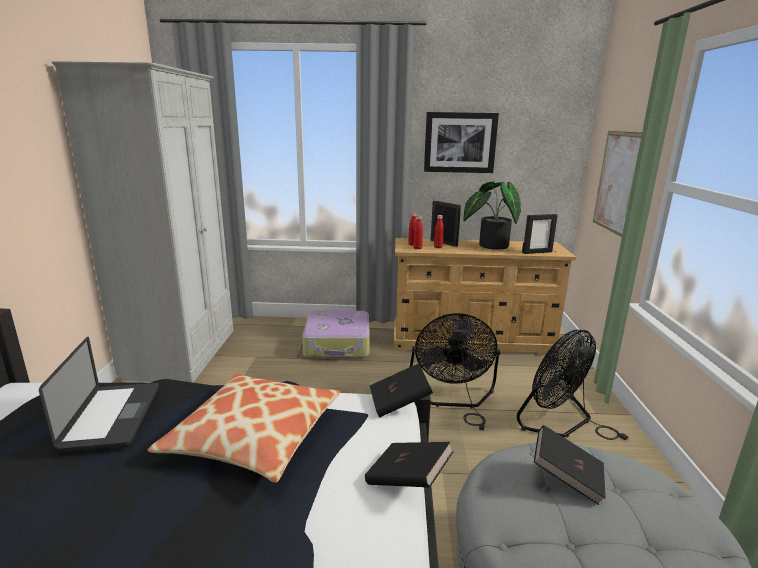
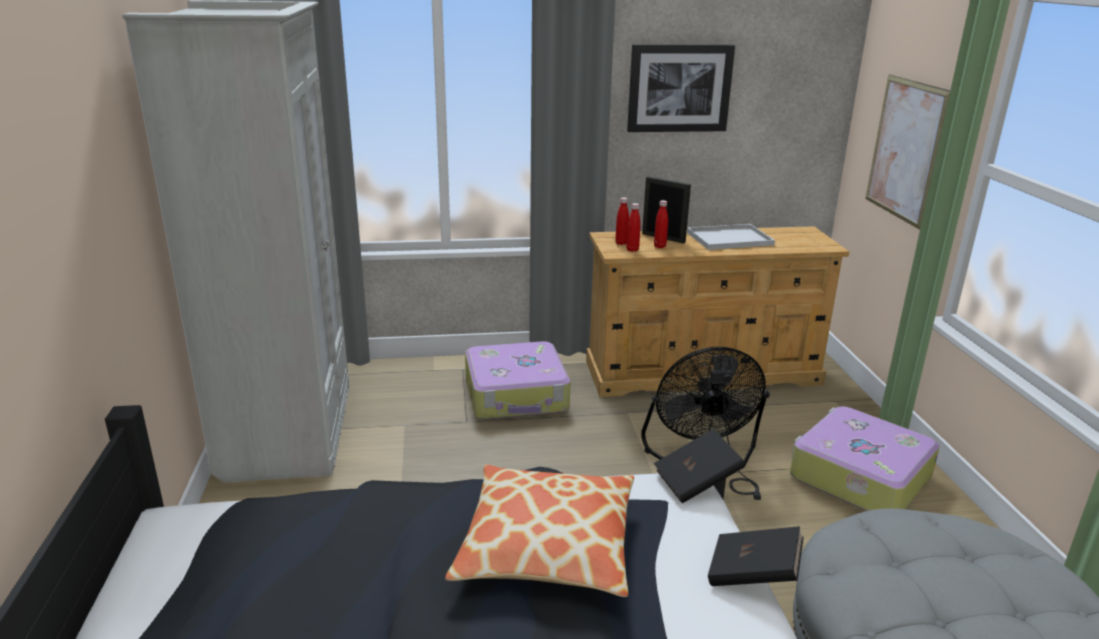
camera: 10 degrees left, 5 degrees up
(112, 417) = (349, 541): laptop -> none
(489, 246) = (728, 239): potted plant -> white tray
(537, 252) = (796, 247): picture frame -> none
(566, 421) = (858, 476): black fan -> suitcase
(566, 477) = (916, 550): black book -> none

